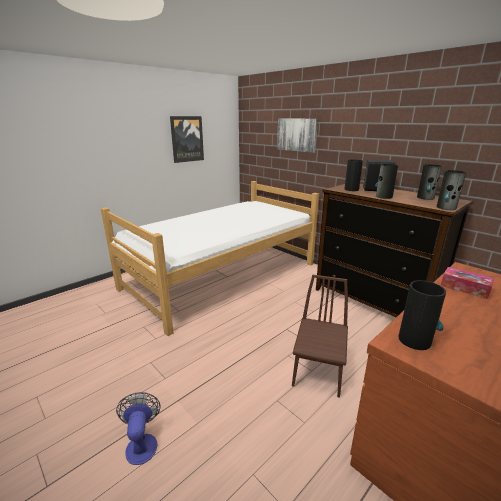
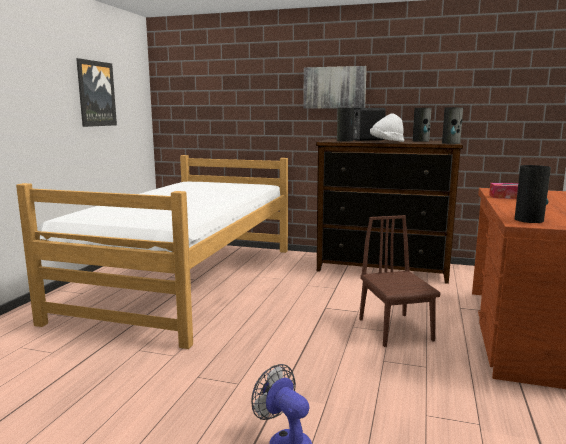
camera: 30 degrees left, 10 degrees down
(297, 135) = (248, 89): picture -> picture (334, 87)
(383, 197) = (386, 142): vase -> white hat

